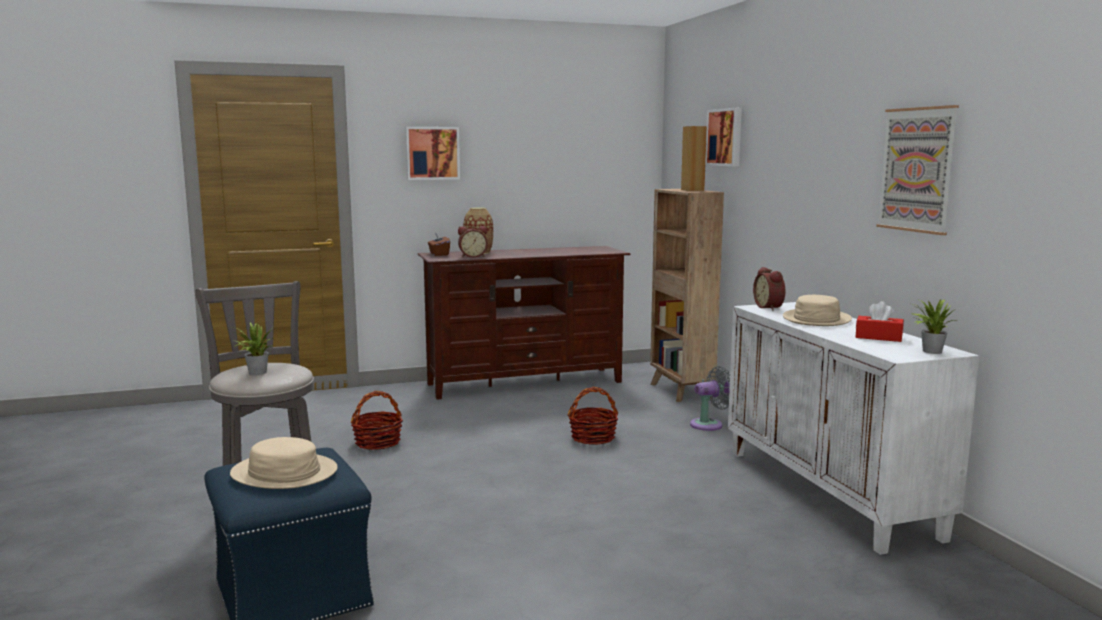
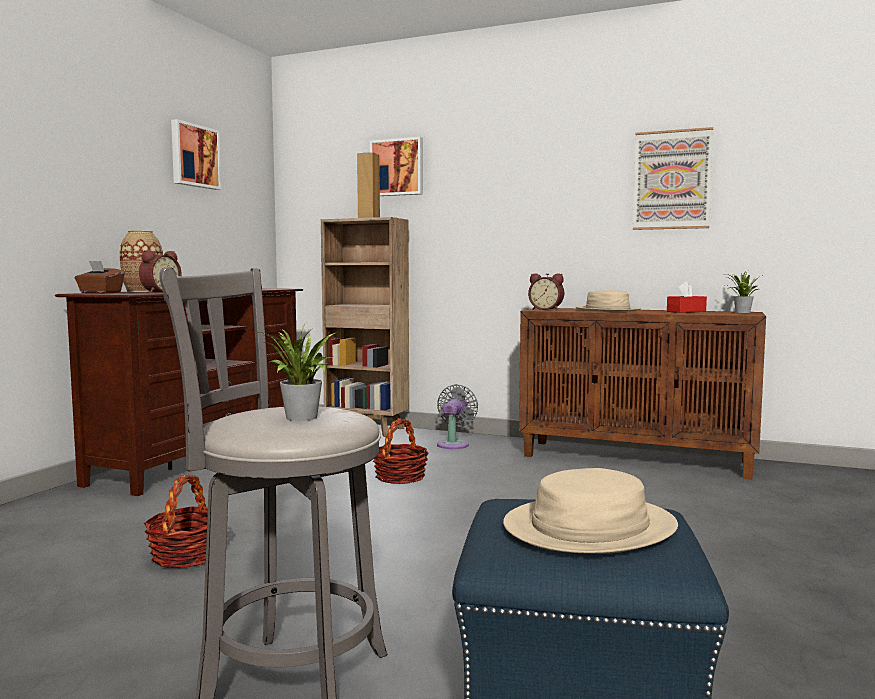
camera: 50 degrees left, 5 degrees down
(432, 153) = (62, 151): picture -> picture (194, 156)
(830, 493) = (637, 458): white cabinet -> brown cabinet

